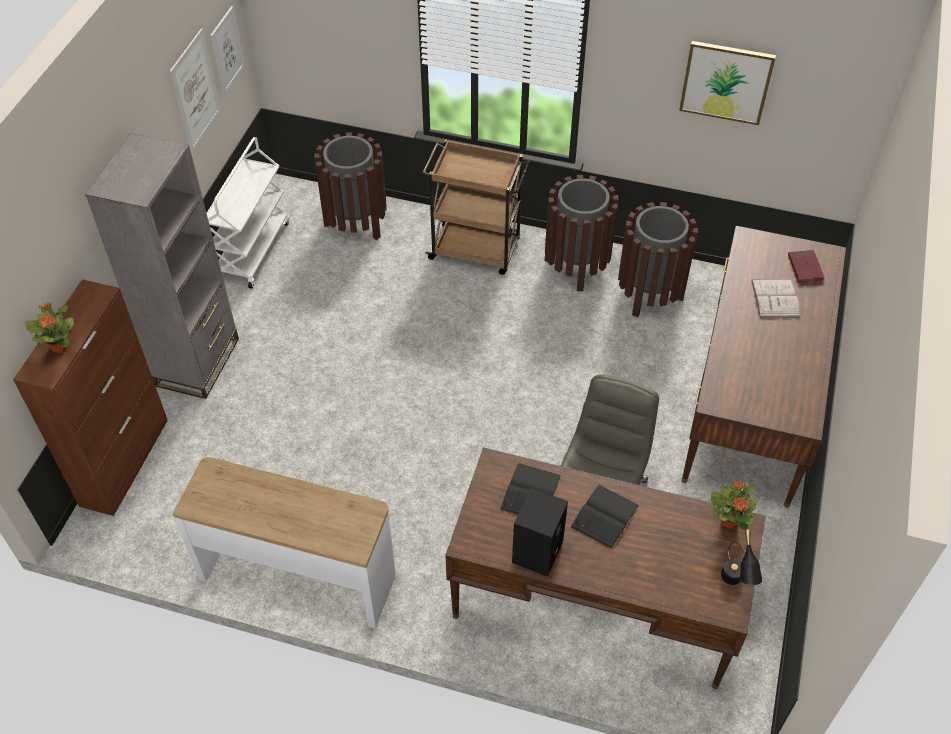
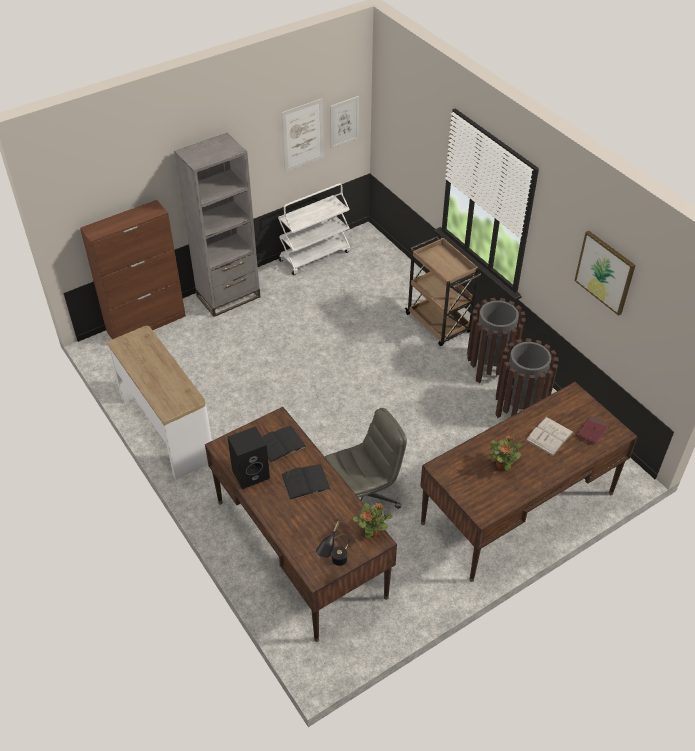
camera: 40 degrees right, 5 degrees down
(59, 346) = (113, 224): potted plant -> potted plant (502, 465)
(356, 223) = (385, 272): brown trash can -> none

